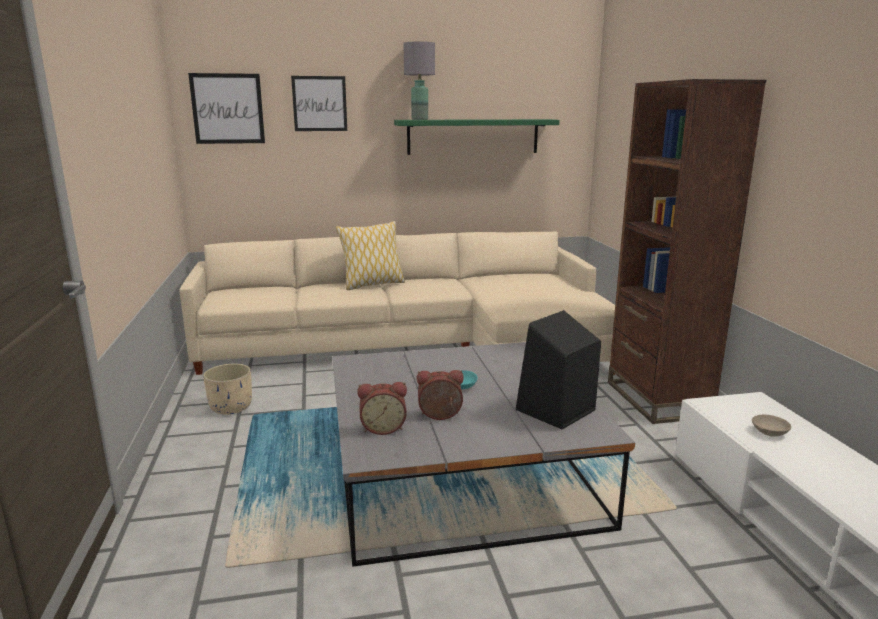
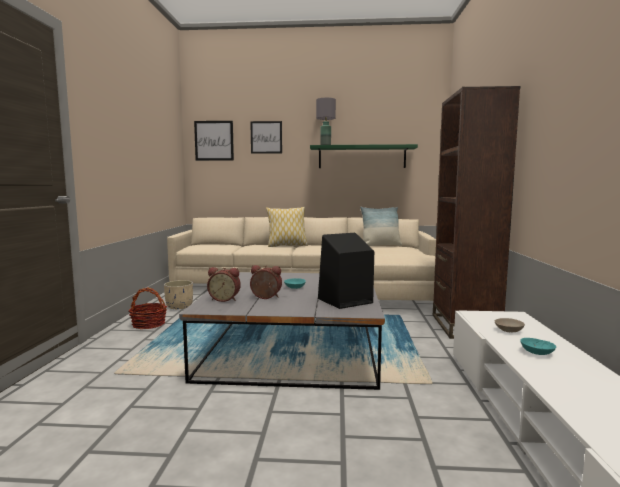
camera: 15 degrees right, 10 degrees down
(207, 453) = (149, 324): none -> basket
(509, 275) = (380, 245): none -> pillow
(825, 471) = (536, 353): none -> turquoise bowl

